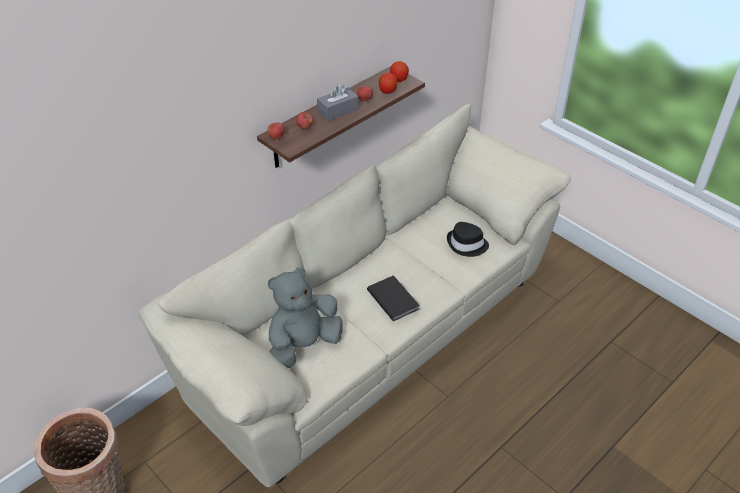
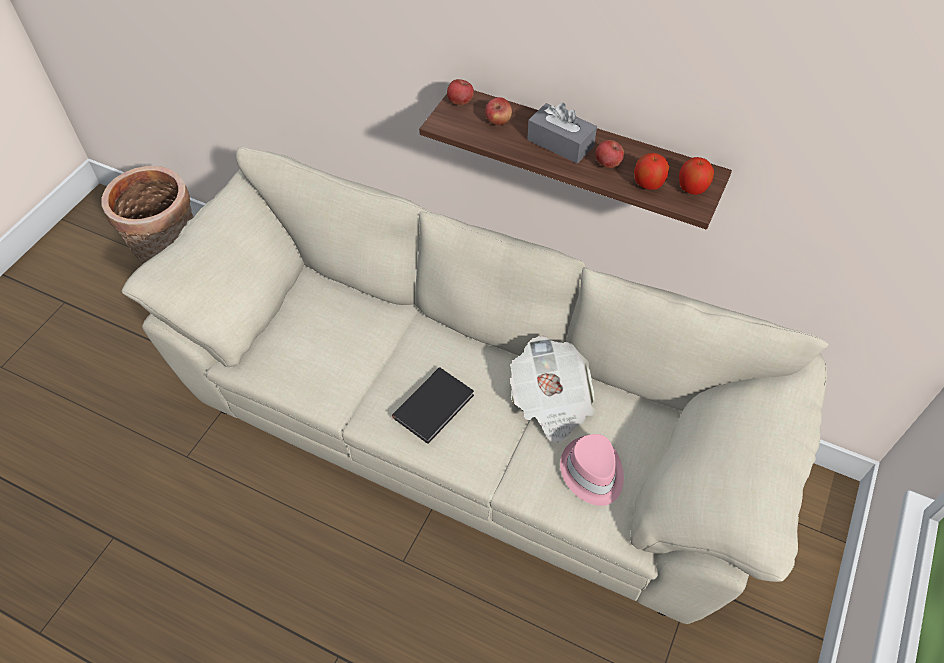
camera: 70 degrees right, 10 degrees up
(303, 345) = (316, 332): grey plush toy -> none
(414, 247) = (551, 402): none -> newspaper
(467, 245) = (592, 472): black hat -> pink hat

